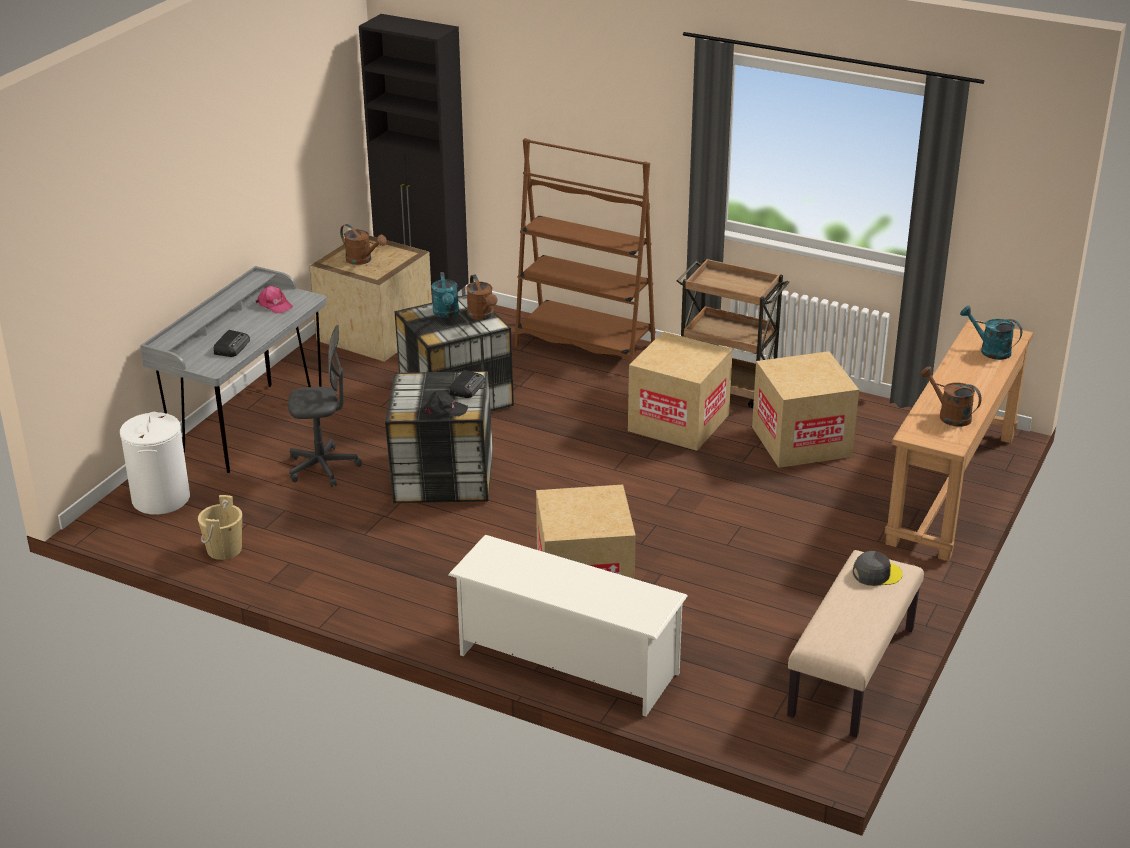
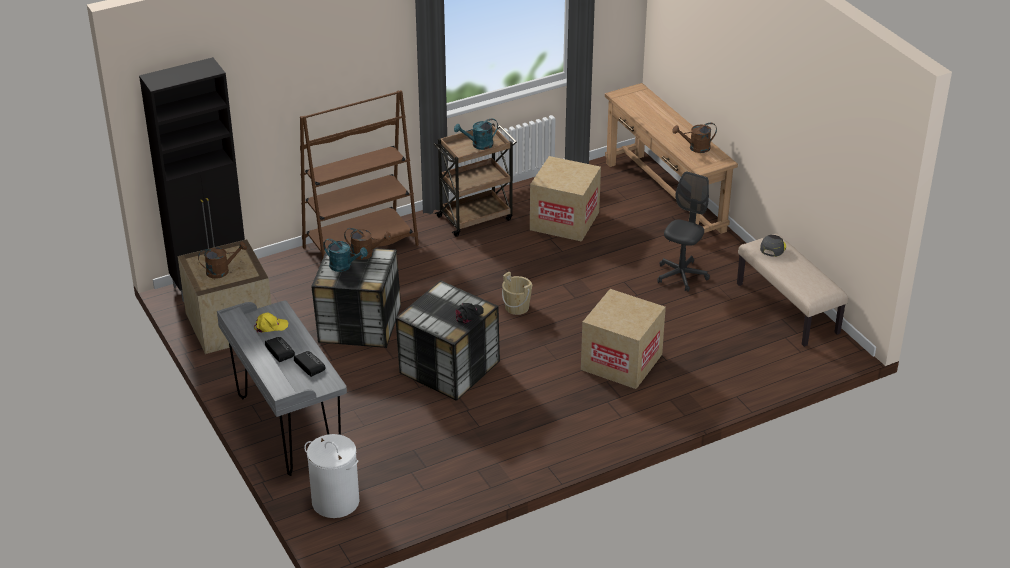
camera: 55 degrees left, 5 degrees up
(224, 549) = (431, 493): beige bucket -> beige bucket (517, 307)
(274, 305) = (270, 326): pink cap -> yellow cap
(323, 468) = (380, 414): grey office chair -> grey office chair (681, 276)
(467, 387) = (452, 296): radio -> radio (279, 351)
(566, 664) = (690, 401): white shoe rack -> none
(678, 422) = (494, 253): cardboard box -> none
(990, 350) = (645, 104): turquoise watering can -> turquoise watering can (478, 145)

